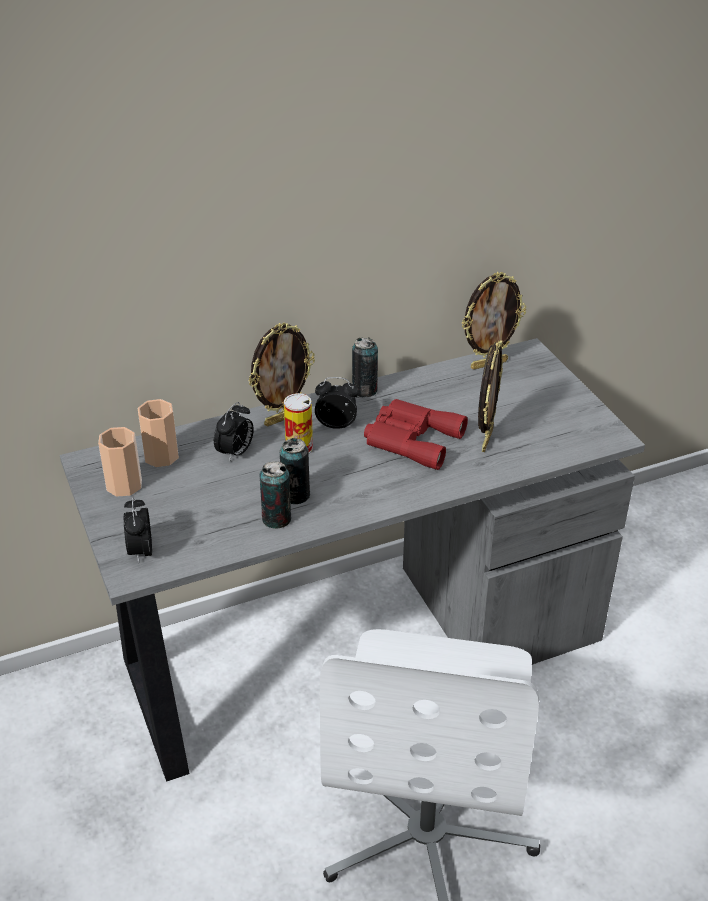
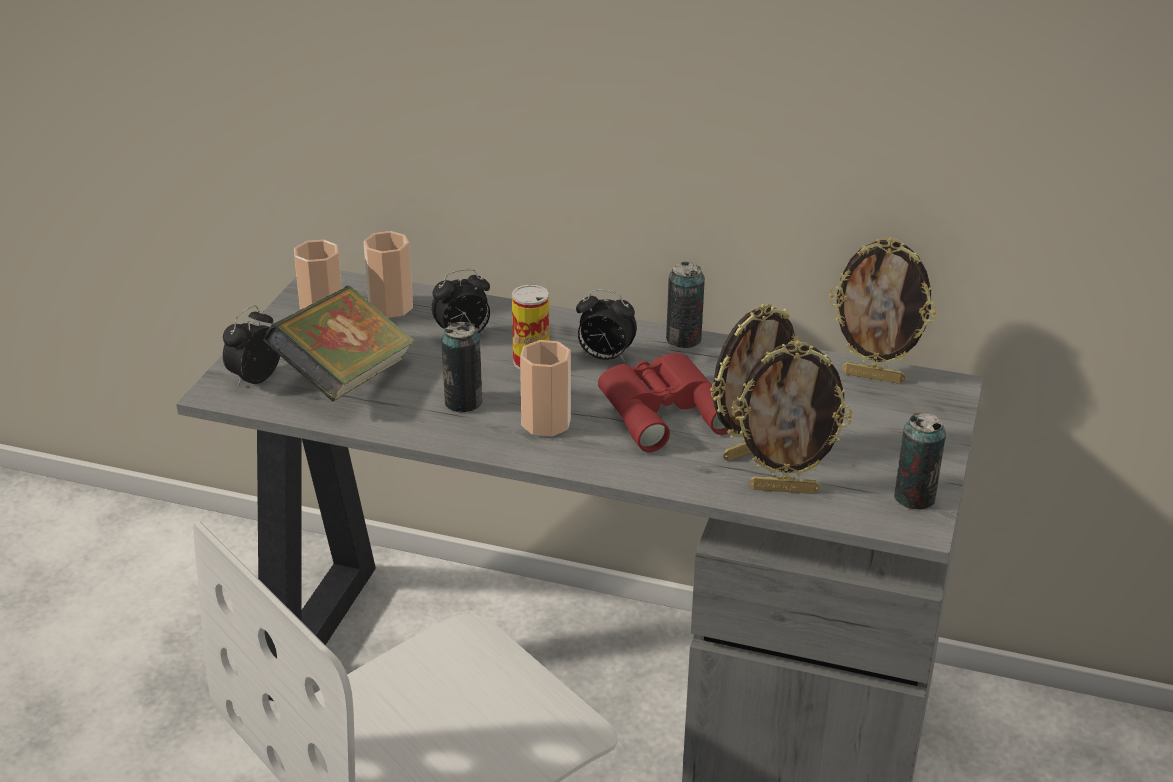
camera: 40 degrees right, 5 degrees down
(201, 520) = (344, 379): none -> book
(276, 519) = (412, 414): can -> can (914, 498)
(283, 418) = (557, 326): picture frame -> picture frame (784, 488)
(337, 424) = (604, 357): alarm clock -> alarm clock turned 150 degrees clockwise
(360, 482) = (546, 423): none -> cup

